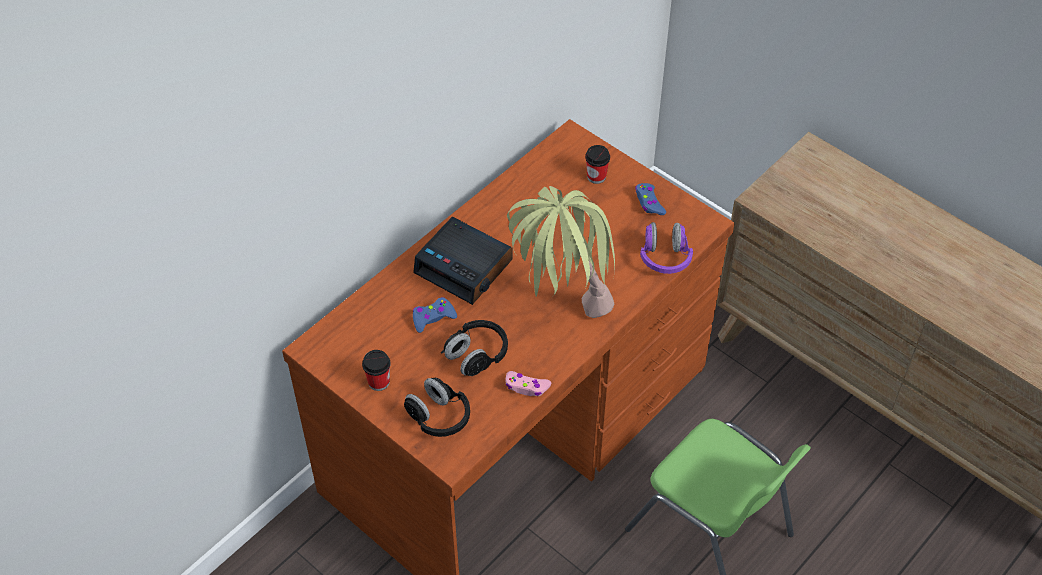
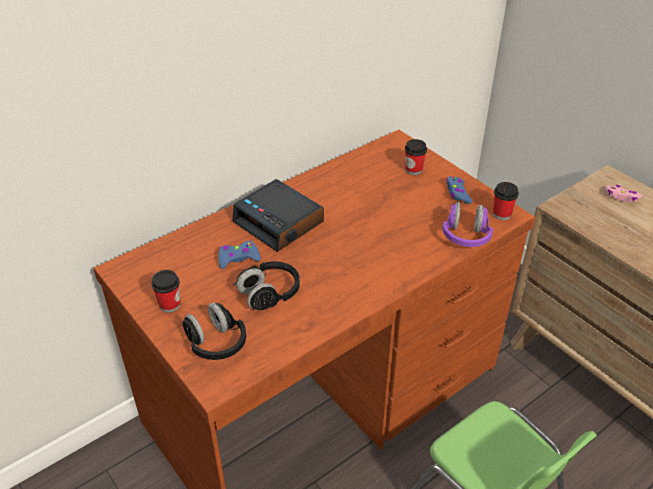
camera: 10 degrees right, 10 degrees down
(526, 387) = (310, 328): pink game controller -> pink game controller (621, 197)
(560, 307) = (359, 264): potted plant -> none
(699, 224) = (501, 214): none -> cup

